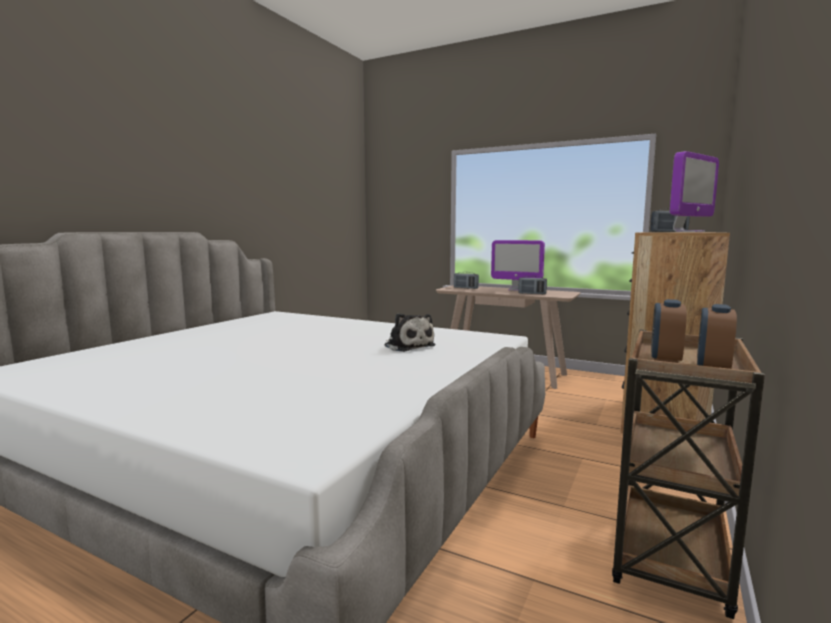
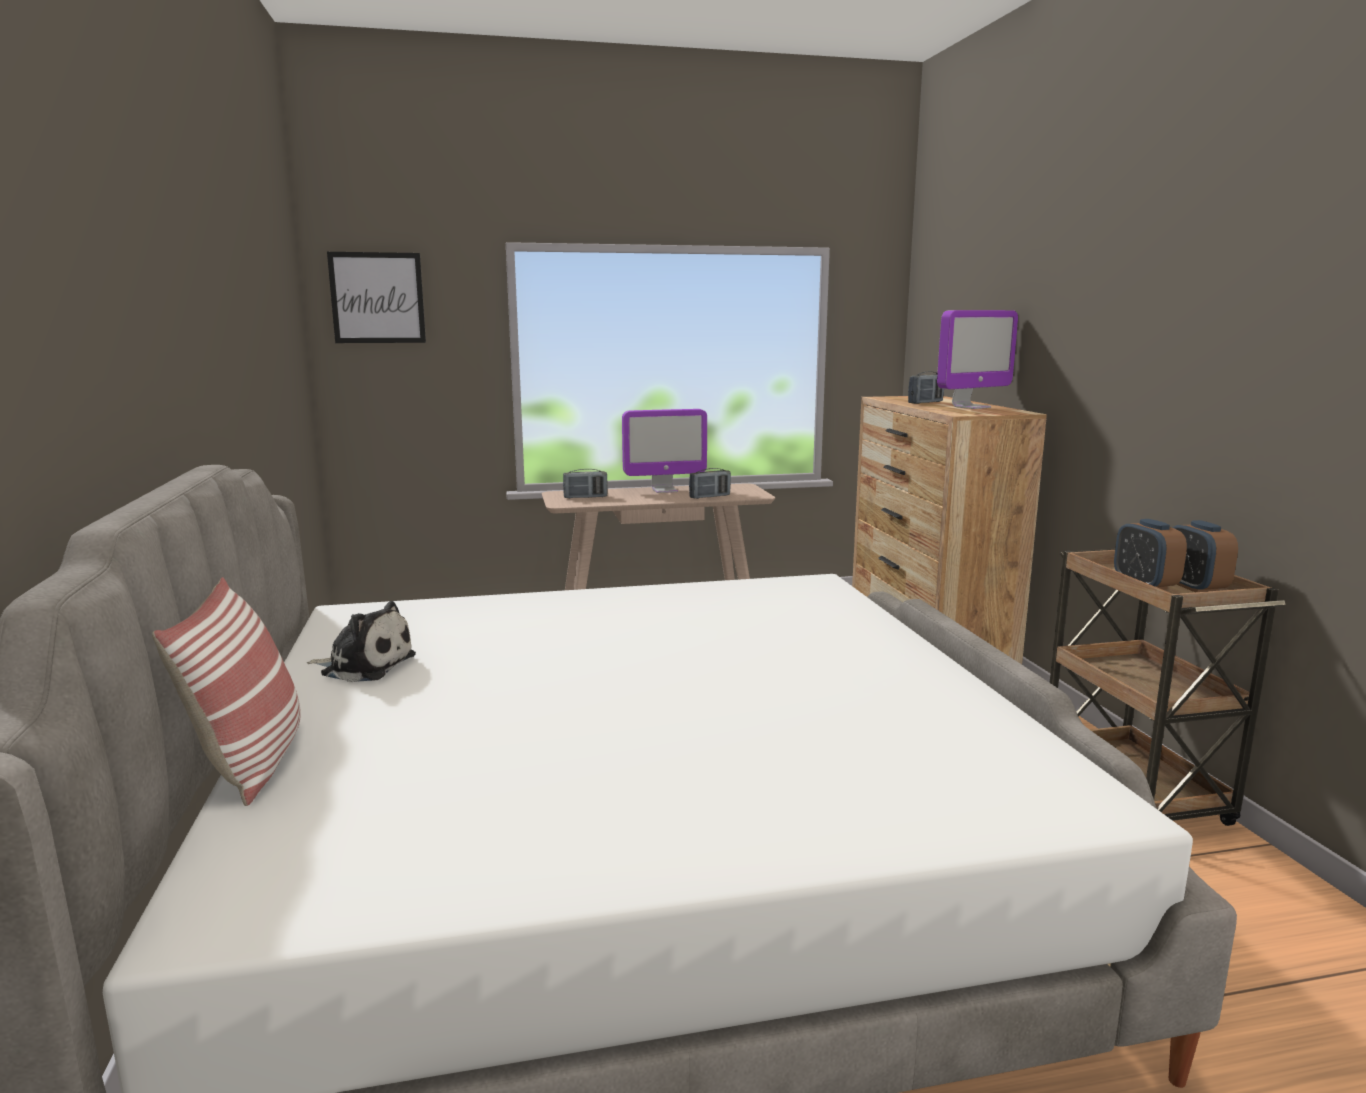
camera: 40 degrees left, 5 degrees up
(124, 342) = (252, 761): none -> pillow
(393, 183) = (377, 298): none -> picture
(408, 346) = (757, 626): plush toy -> plush toy (364, 665)
(688, 232) = (971, 407): monitor -> monitor turned 45 degrees clockwise

